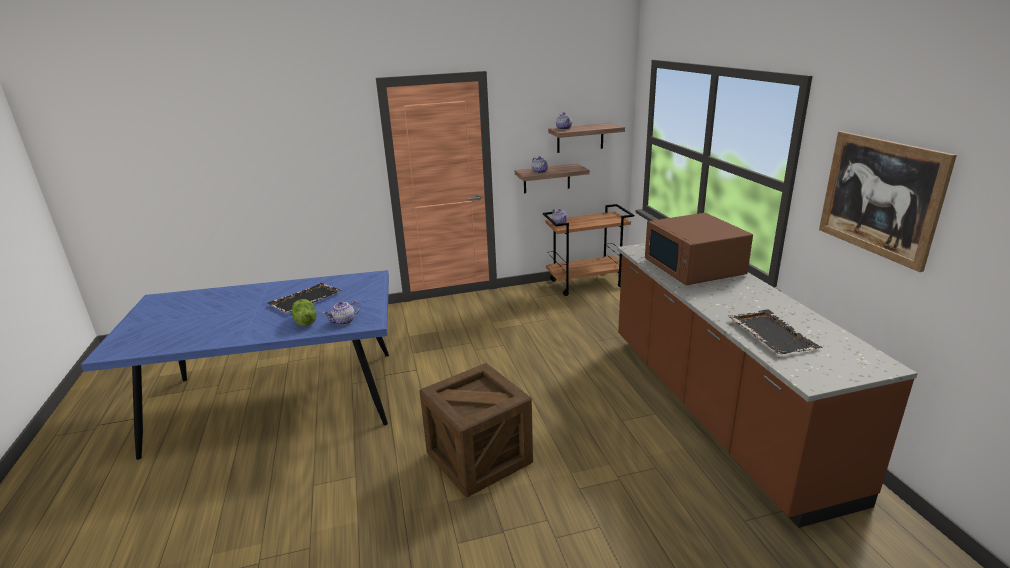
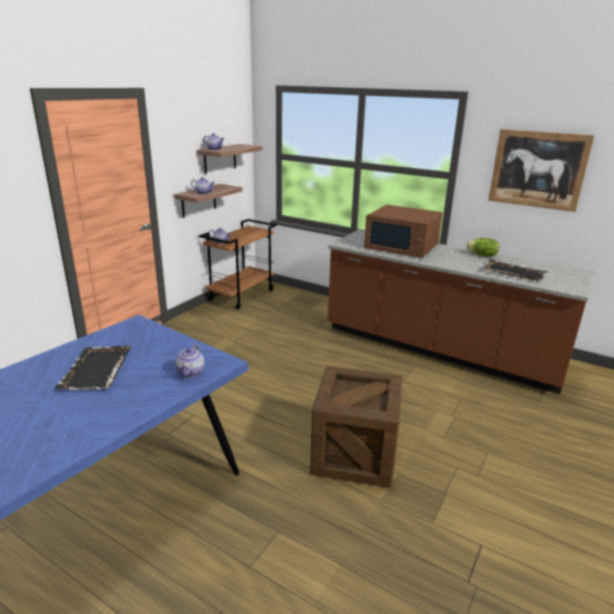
camera: 45 degrees left, 0 degrees up
(305, 322) = (144, 389): lettuce -> lettuce (482, 255)

